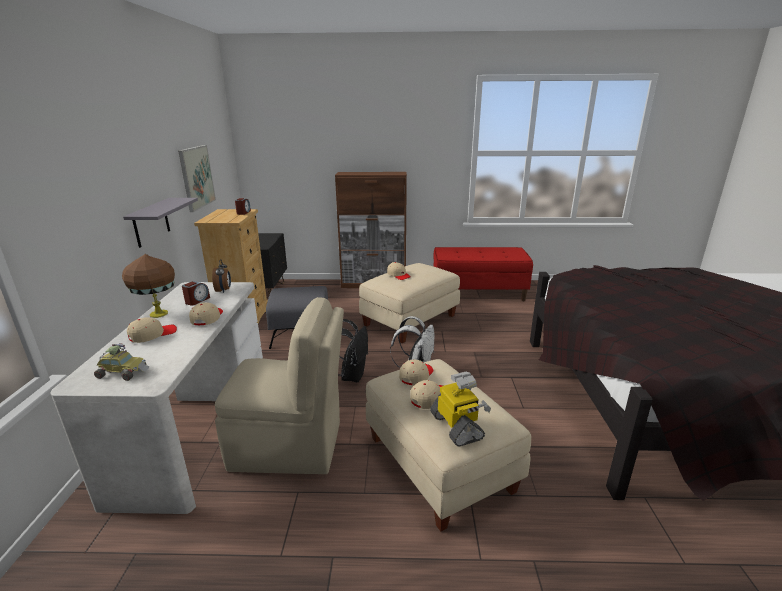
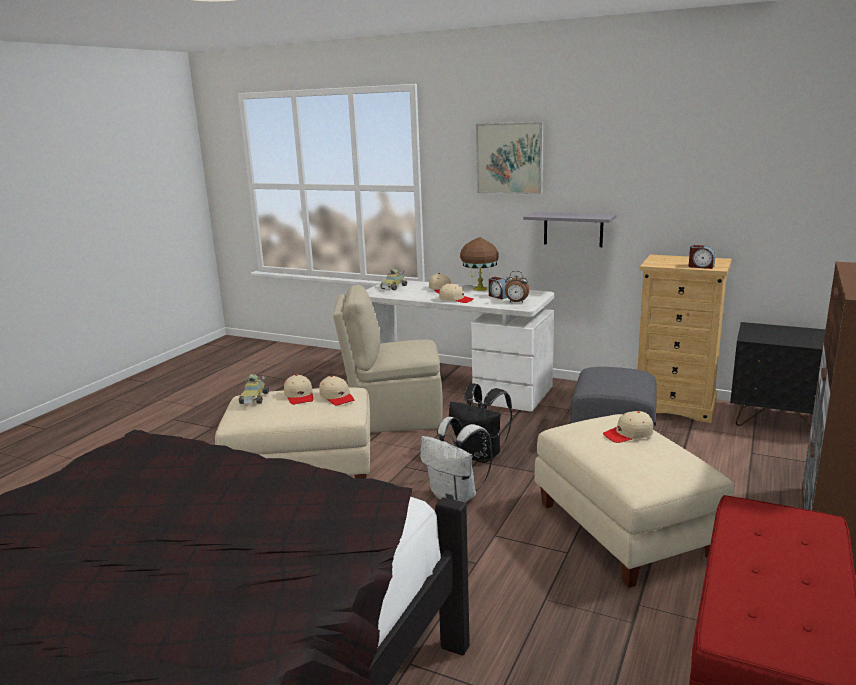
camera: 115 degrees right, 5 degrees down
(197, 177) = (700, 206): picture -> picture (509, 158)
(290, 446) = (394, 417): beige chair -> beige chair turned 60 degrees clockwise
(457, 427) = (255, 398): toy robot -> toy car

